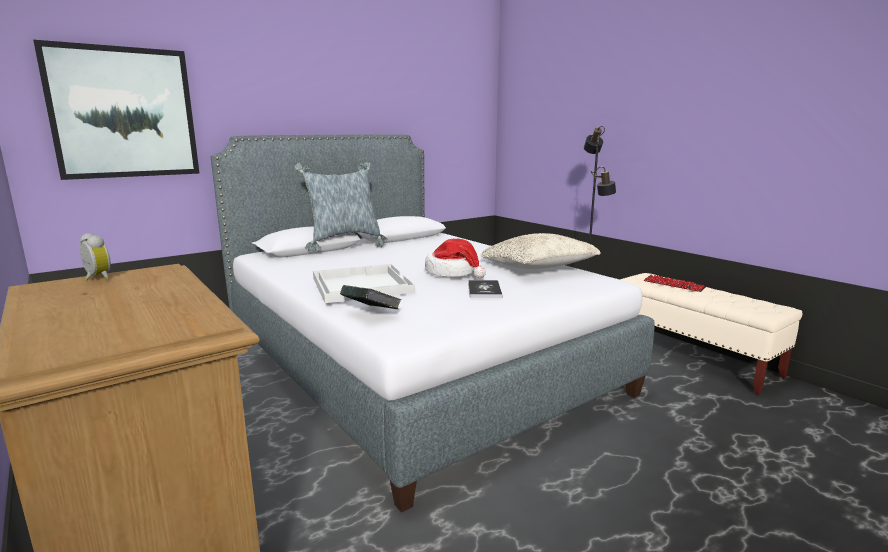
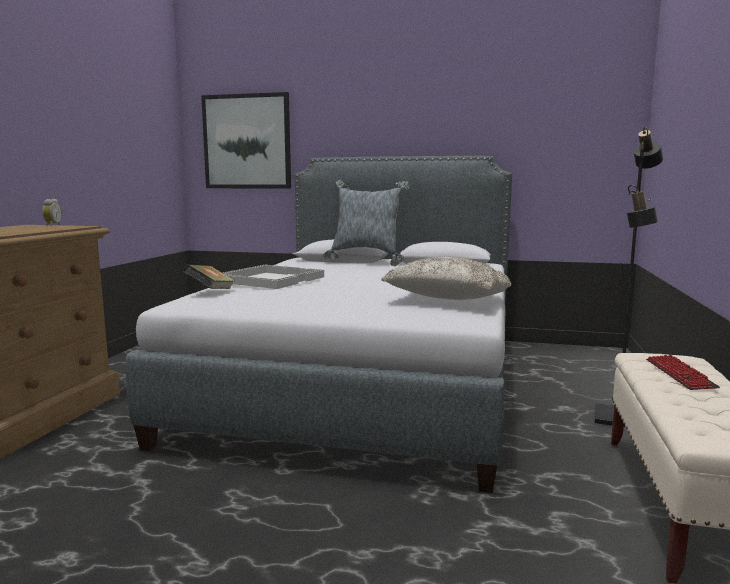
camera: 50 degrees right, 5 degrees down
(453, 272) = (364, 287): hat -> none
(484, 290) = (331, 299): book -> none

